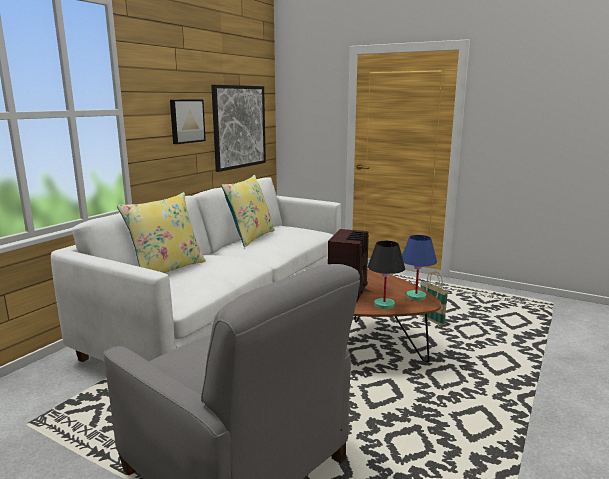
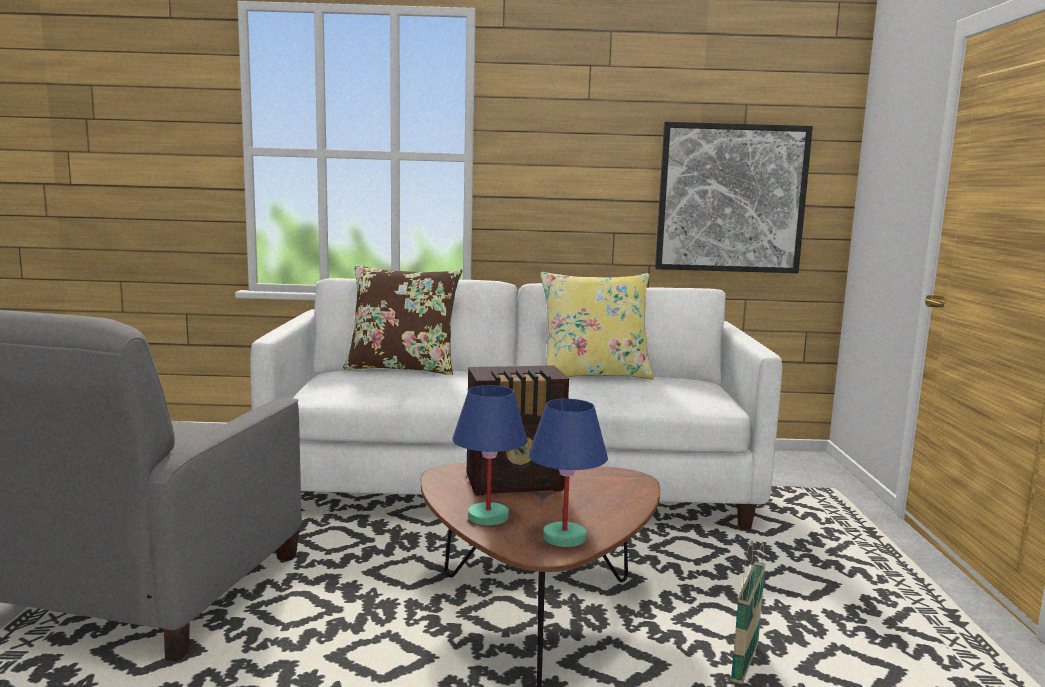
camera: 60 degrees right, 5 degrees down
(167, 269) = (402, 368): yellow pillow -> brown pillow
(186, 121) = (596, 178): picture -> none
(384, 305) = (488, 517): black table lamp -> blue table lamp

